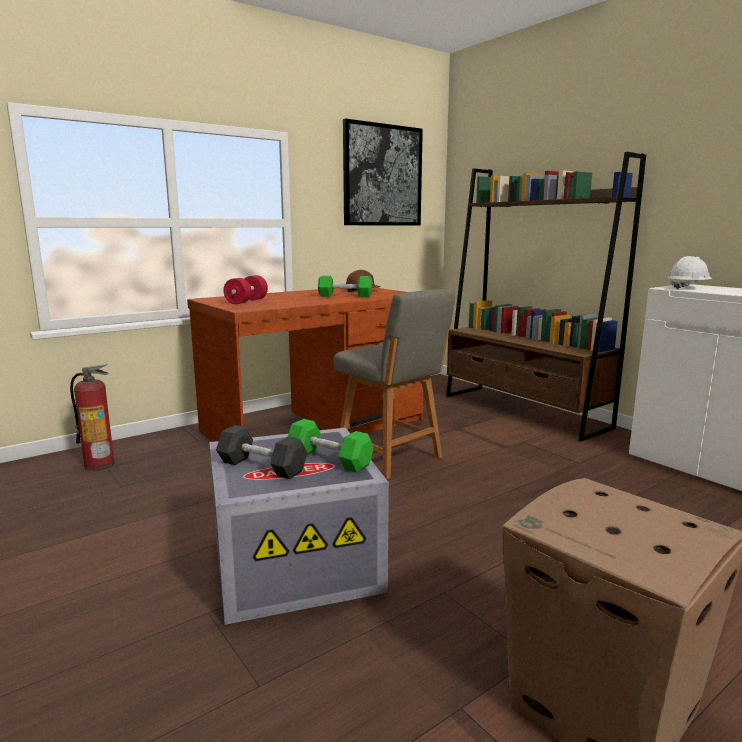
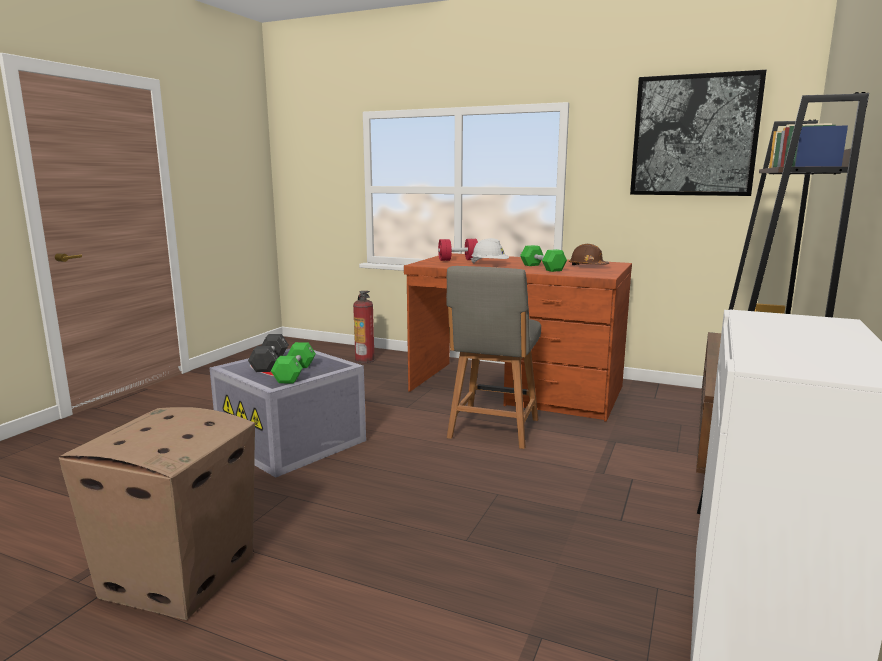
camera: 60 degrees right, 0 degrees up
(687, 288) = (774, 320): white hard hat -> white hard hat (489, 264)

